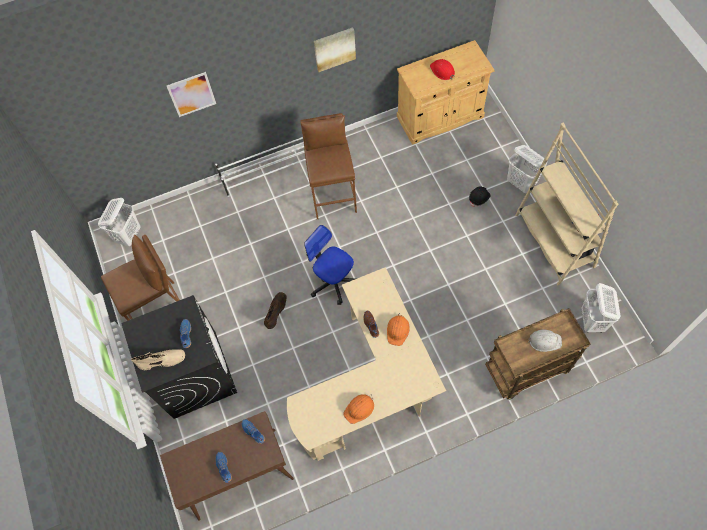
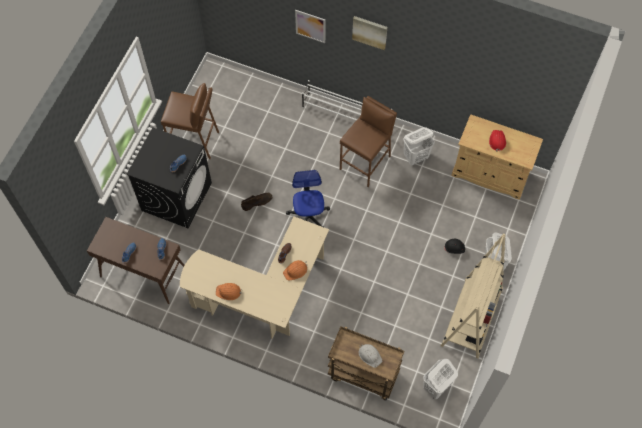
camera: 40 degrees right, 0 degrees up
(128, 235) = (222, 80): white laundry basket -> white laundry basket (416, 157)
(162, 360) = (152, 167): beige boot -> none
(334, 48) = (425, 68): picture -> picture (370, 32)

